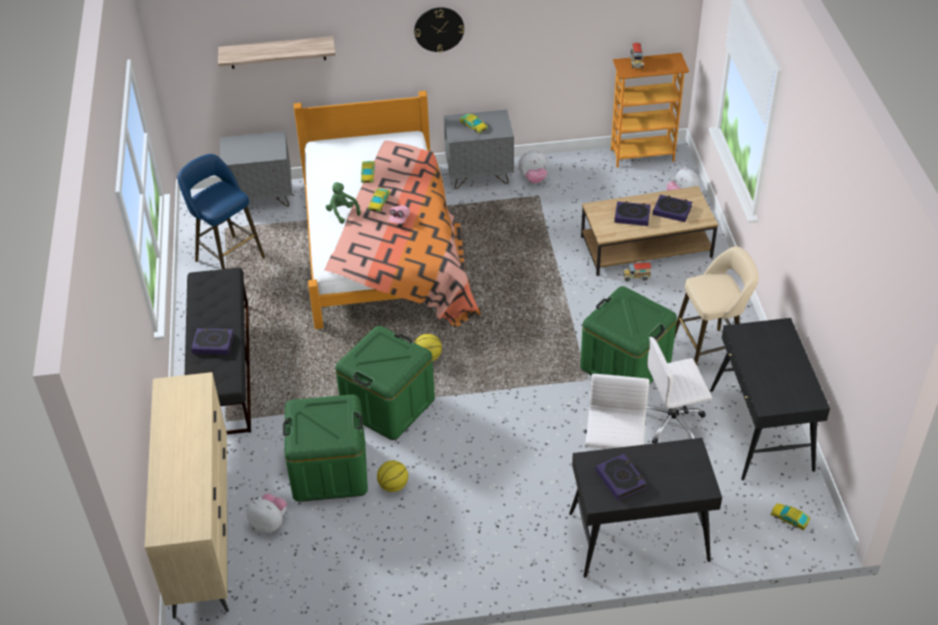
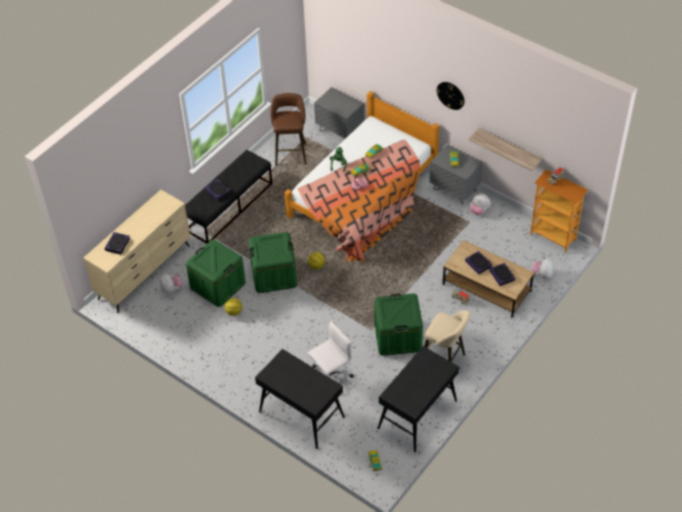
camera: 45 degrees right, 5 degrees up
(227, 257) = (290, 153): blue stool -> brown stool
(277, 52) = (366, 59): shelf -> shelf (509, 148)
(620, 479) = (286, 374): book -> book (117, 244)
(673, 422) = (383, 379): white office chair -> none

